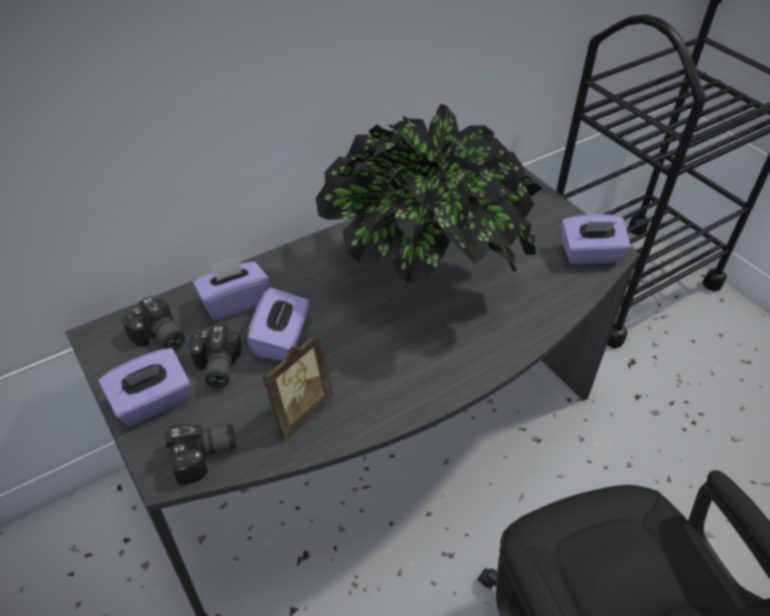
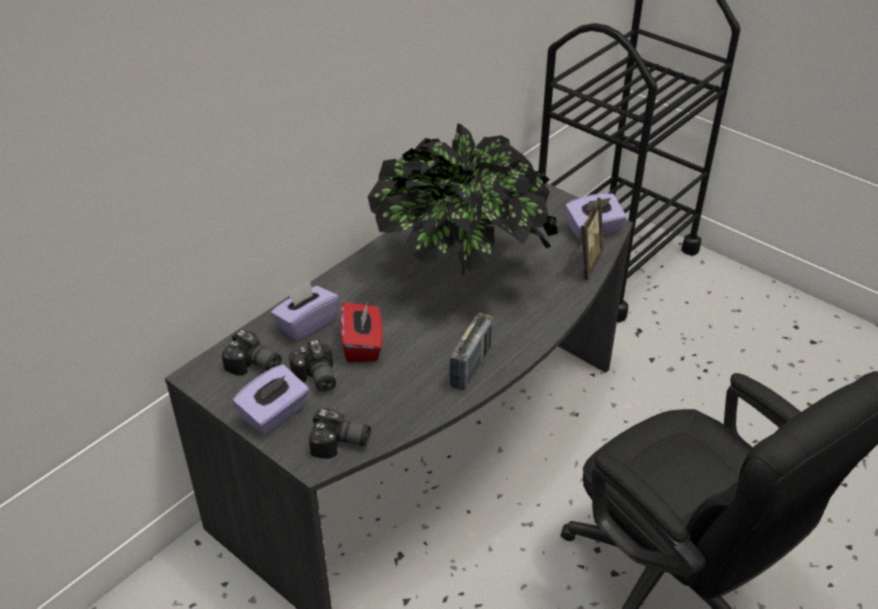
camera: 15 degrees left, 5 degrees down
(205, 457) = (340, 444): camera -> camera turned 45 degrees clockwise
(282, 340) = (362, 345): purple tissue box -> red tissue box
(297, 410) = (400, 395): picture frame -> picture frame (583, 264)
(390, 393) = (471, 366): none -> radio

